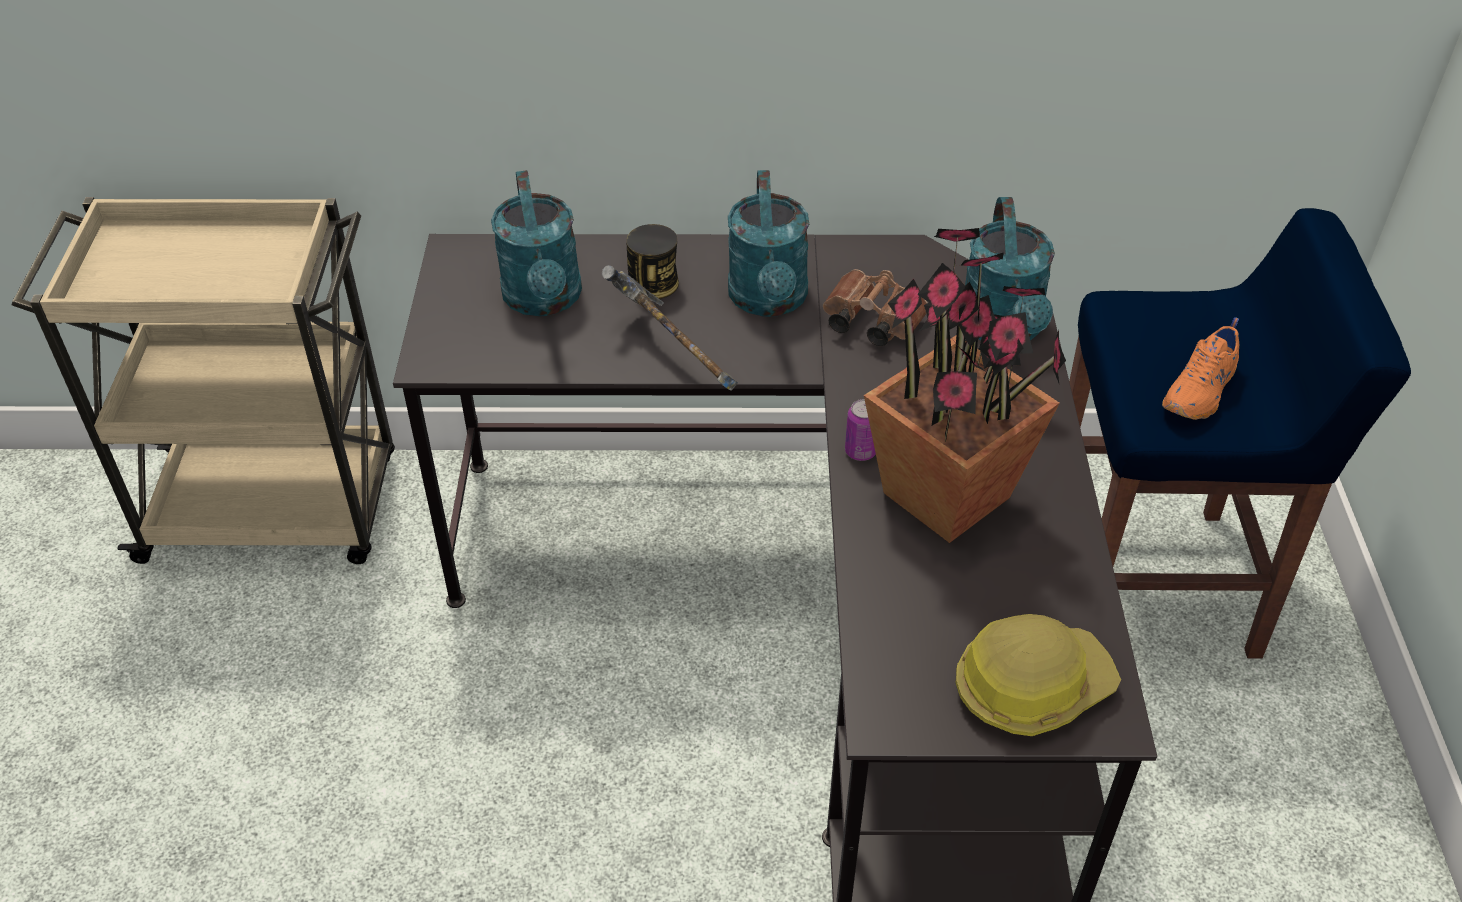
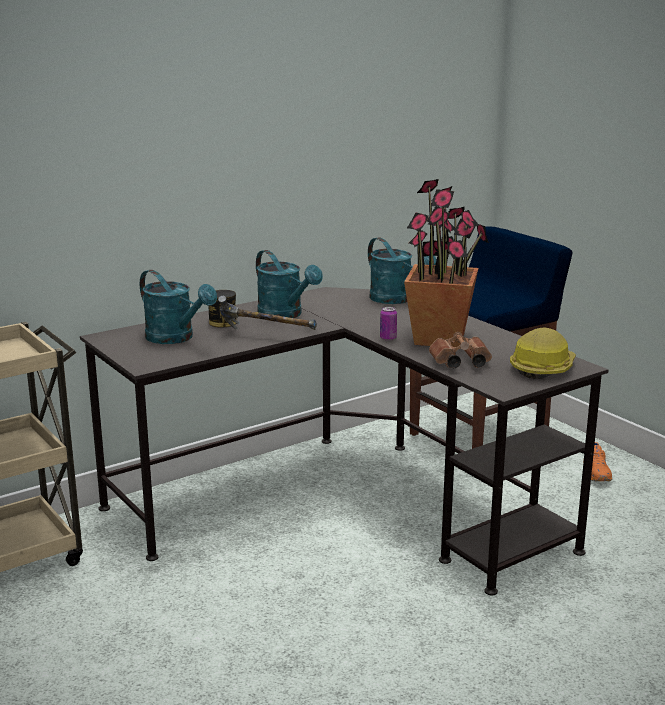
camera: 35 degrees left, 25 degrees down
(869, 322) = (338, 310): brown binoculars -> brown binoculars (458, 364)
(1201, 392) = (491, 298): orange shoe -> orange shoe (597, 473)

